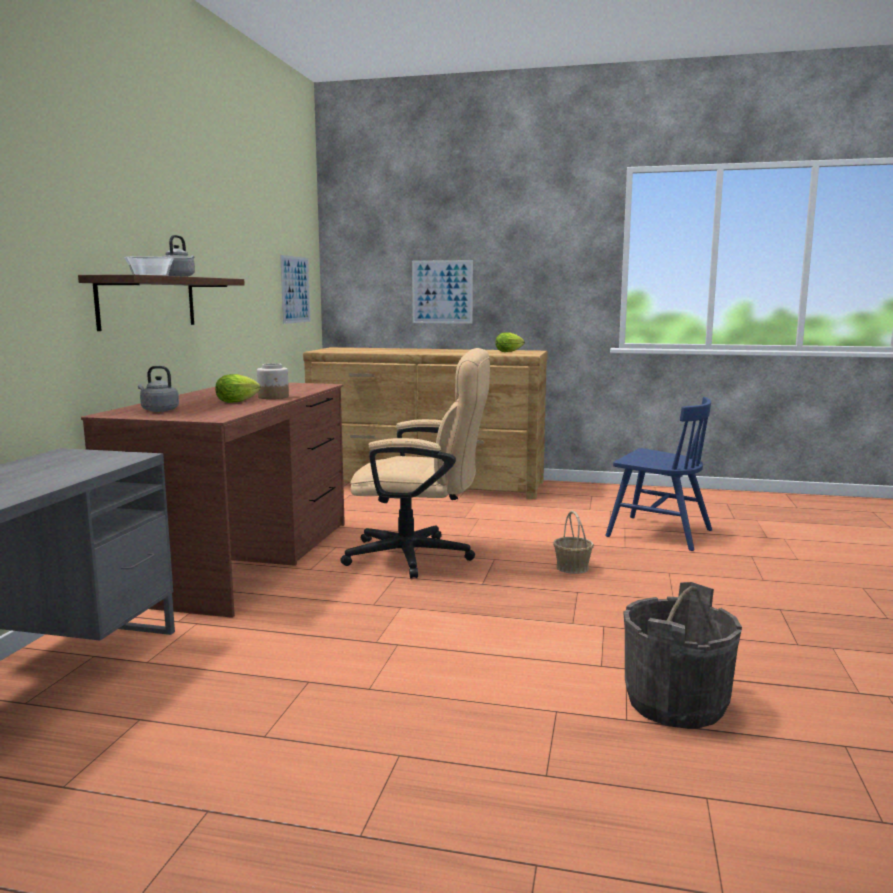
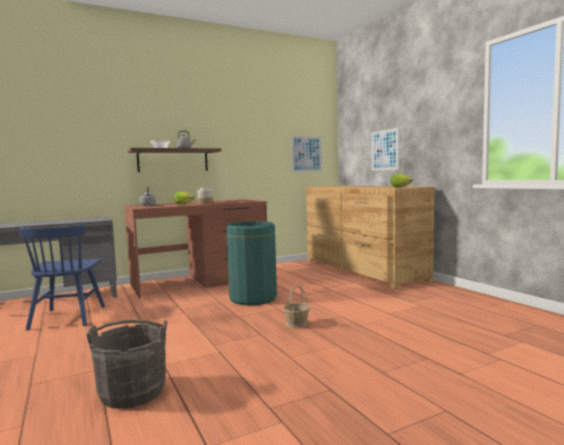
camera: 50 degrees right, 5 degrees down
(420, 557) = (253, 298): beige office chair -> green trash can
(658, 533) = (408, 325): blue chair -> blue chair (67, 317)

